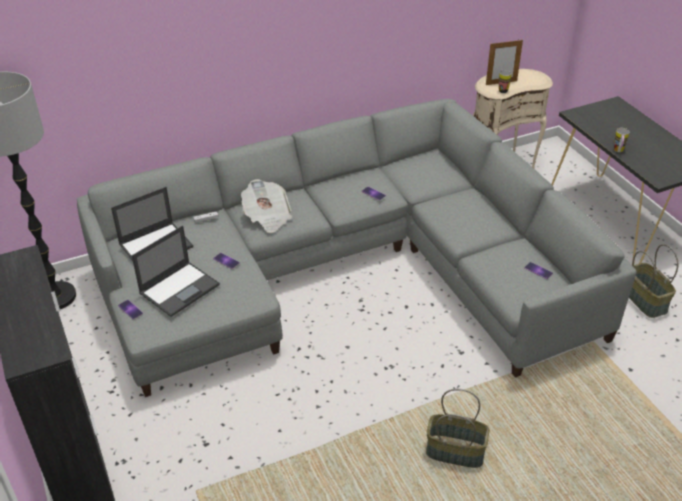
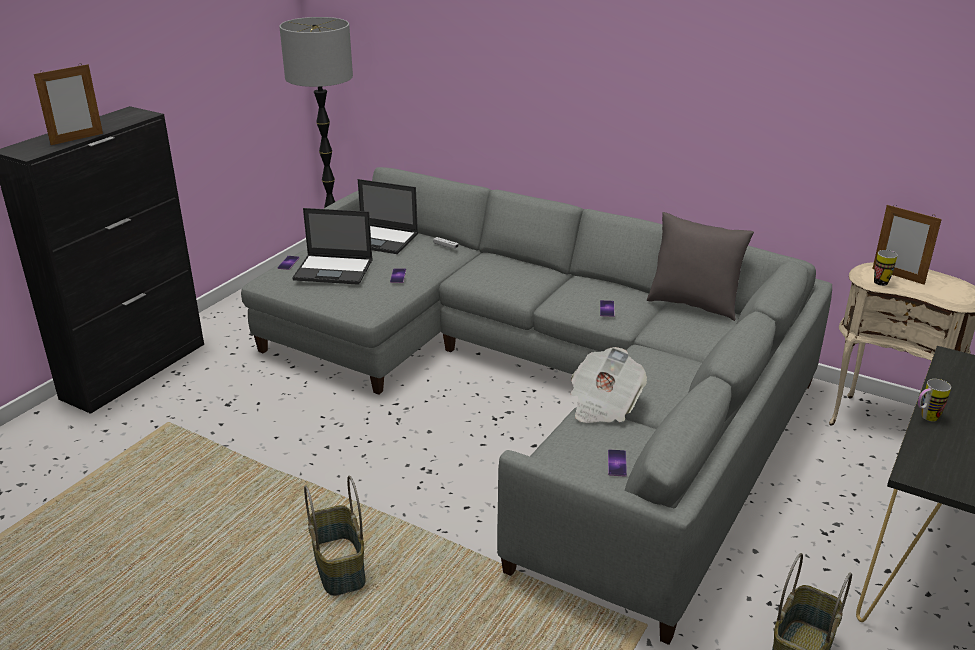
camera: 55 degrees right, 10 degrees down
(44, 313) = (77, 139): none -> picture frame
(267, 217) = (488, 271): newspaper -> newspaper (603, 404)
(401, 161) = (693, 304): none -> grey pillow

